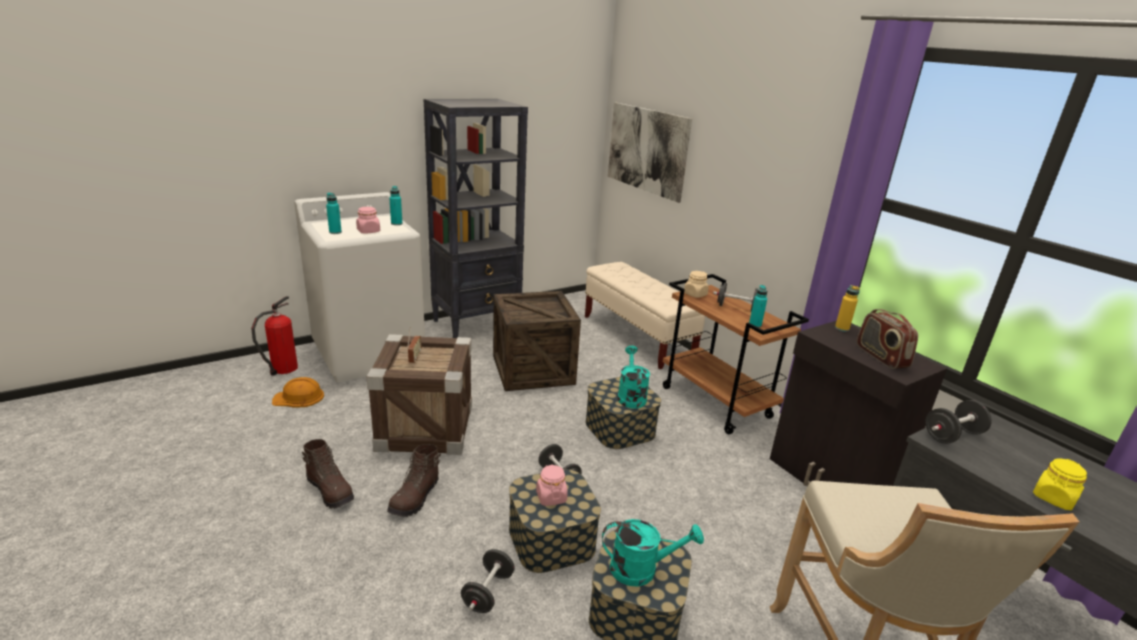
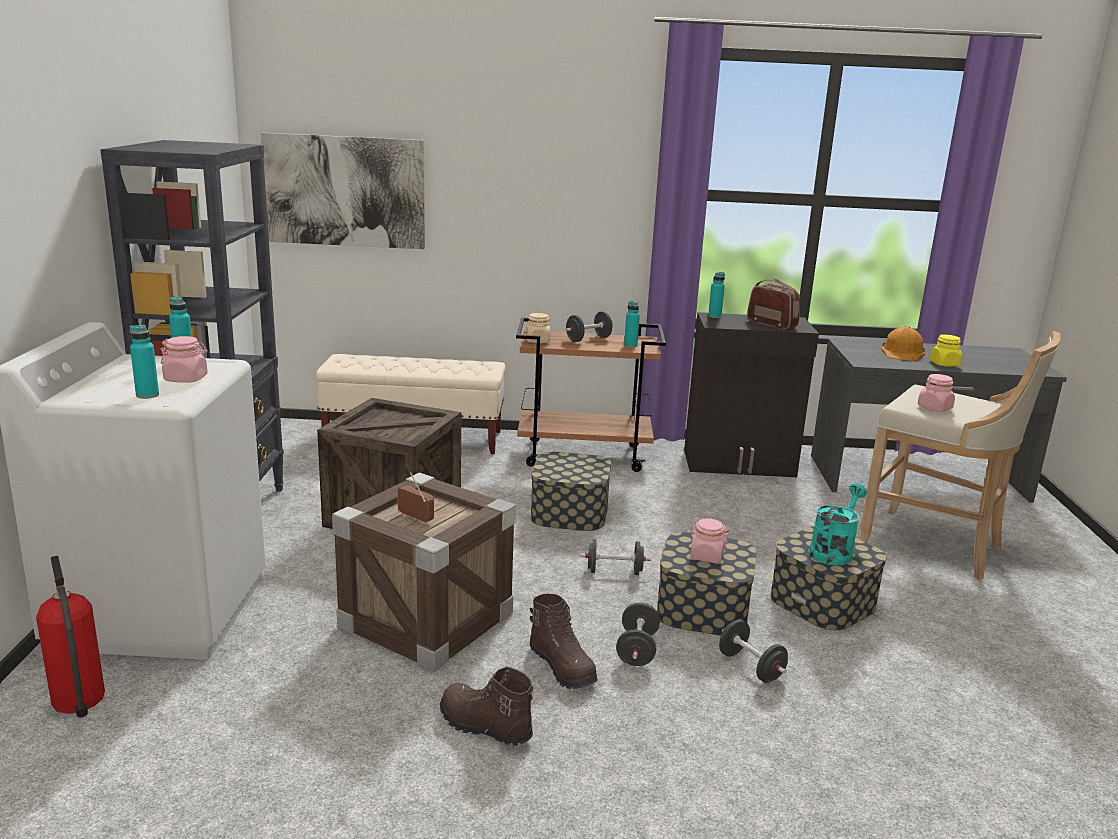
camera: 55 degrees left, 5 degrees down
(299, 397) = (202, 703): orange hard hat -> orange hard hat (902, 352)
(331, 491) = (484, 726): brown boot -> brown boot turned 135 degrees counterclockwise
(630, 396) = (580, 465): turquoise watering can -> none
(842, 328) = (714, 316): yellow bottle -> turquoise bottle
(872, 516) = (934, 408): none -> pink jar
(881, 357) = (772, 324): radio -> radio turned 150 degrees counterclockwise
(952, 435) = (862, 357): black dumbbell -> black dumbbell (637, 650)

